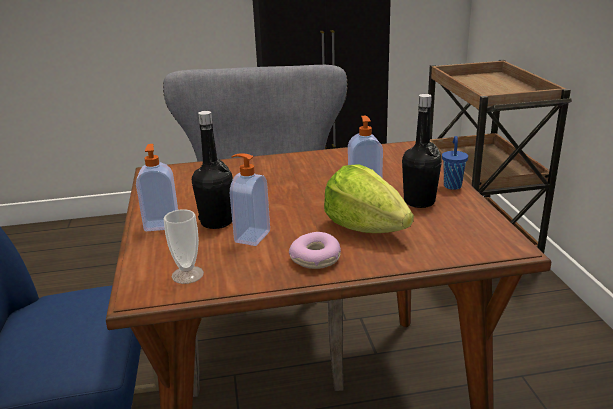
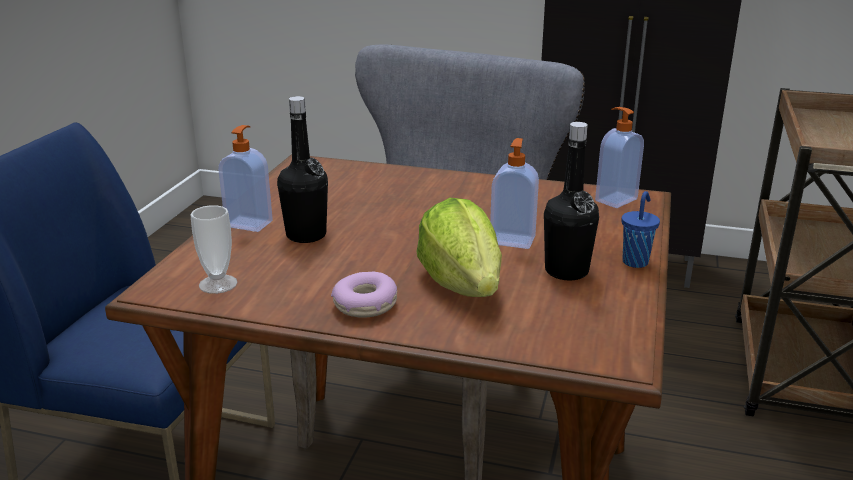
camera: 25 degrees right, 0 degrees up
(251, 236) = (324, 261): soap dispenser -> soap dispenser (615, 200)

